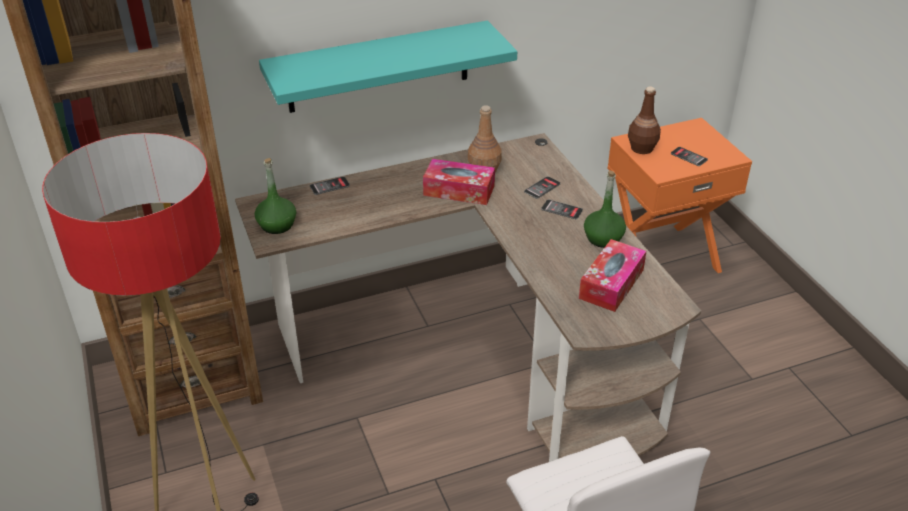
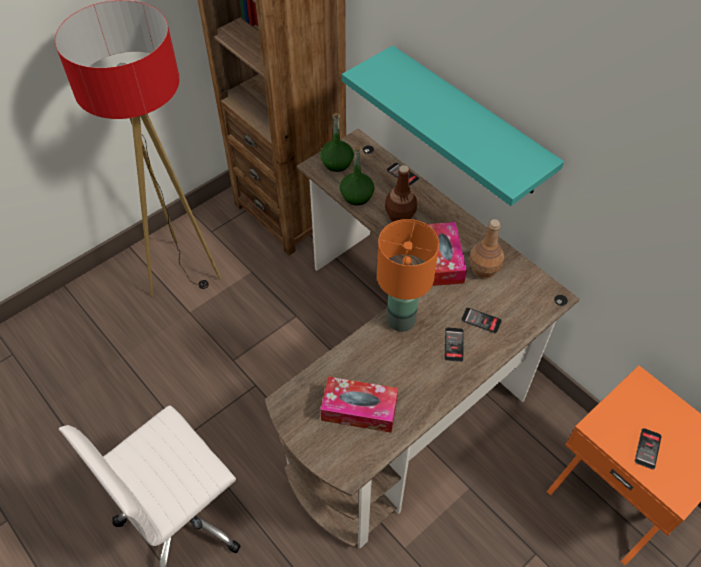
camera: 70 degrees right, 15 degrees up
(517, 233) = (400, 319): none -> orange table lamp
(603, 238) = (425, 389): green bottle -> green bottle (357, 196)
(642, 148) = (634, 398): brown bottle -> brown bottle (399, 216)

